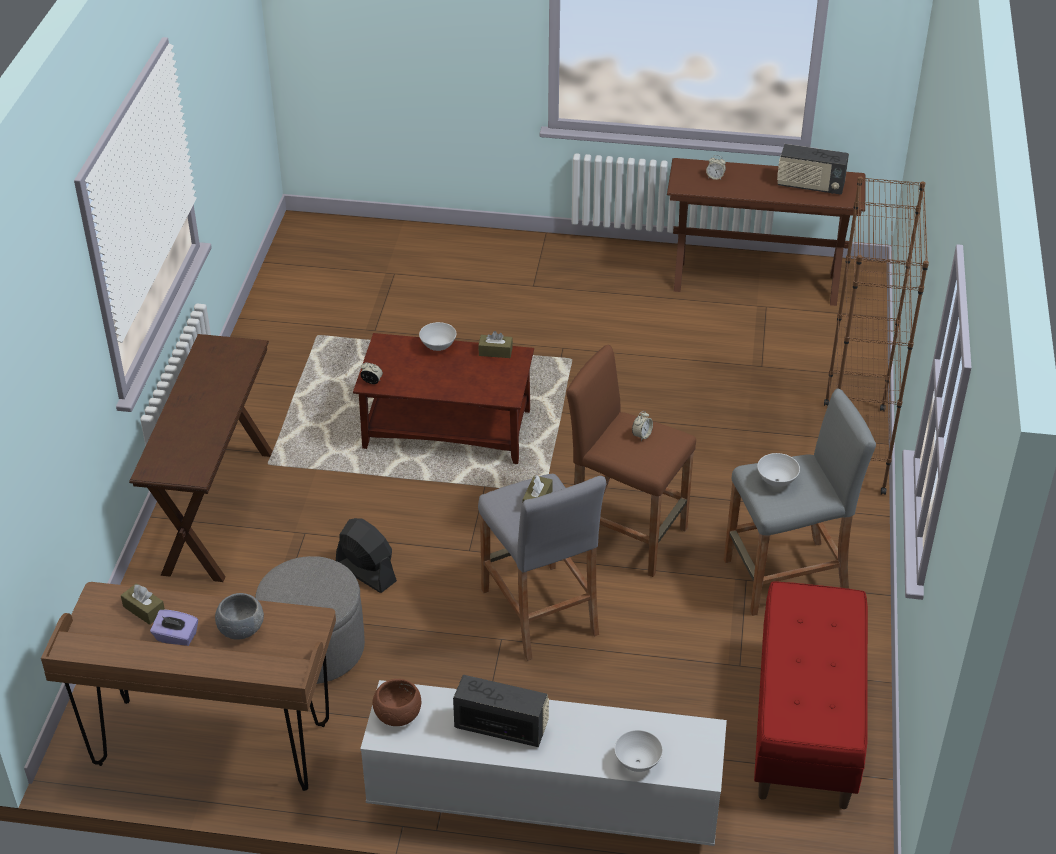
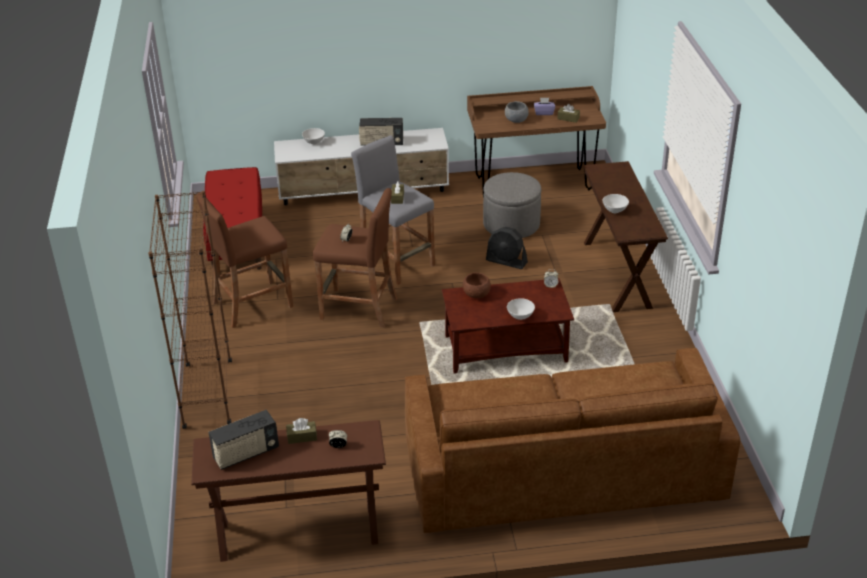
camera: 165 degrees right, 5 degrees down
(398, 714) = (432, 139): brown bowl -> brown bowl (476, 294)
(461, 286) = (562, 469): none -> brown sofa
(495, 351) = (477, 321): brown tissue box -> brown tissue box (302, 437)
(776, 481) = (257, 230): white bowl -> white bowl (614, 211)
(786, 577) = (253, 304): grey stool -> brown stool
(810, 186) = (246, 454): radio -> radio turned 150 degrees clockwise

